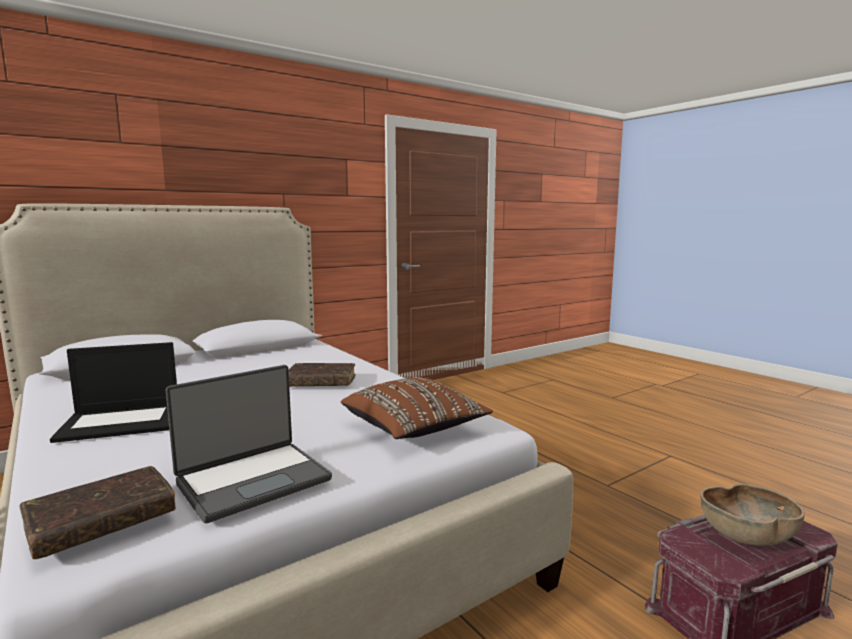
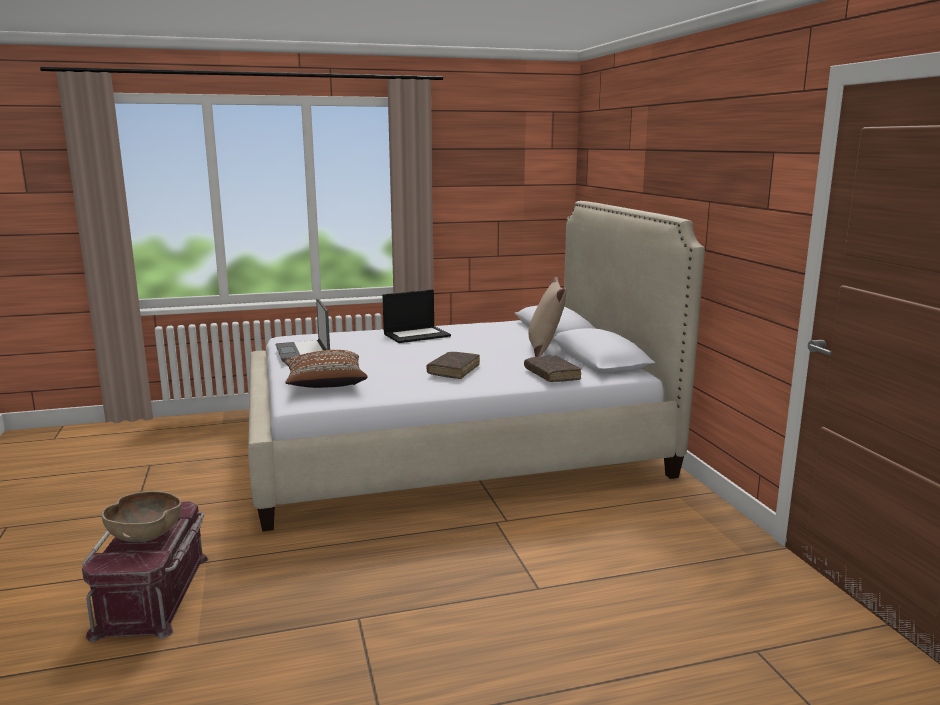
camera: 110 degrees right, 5 degrees up
(101, 522) = (300, 337): brown book -> brown book (552, 375)
(122, 422) = (417, 335): laptop -> laptop turned 120 degrees counterclockwise
(220, 362) = (544, 349): none -> beige pillow

